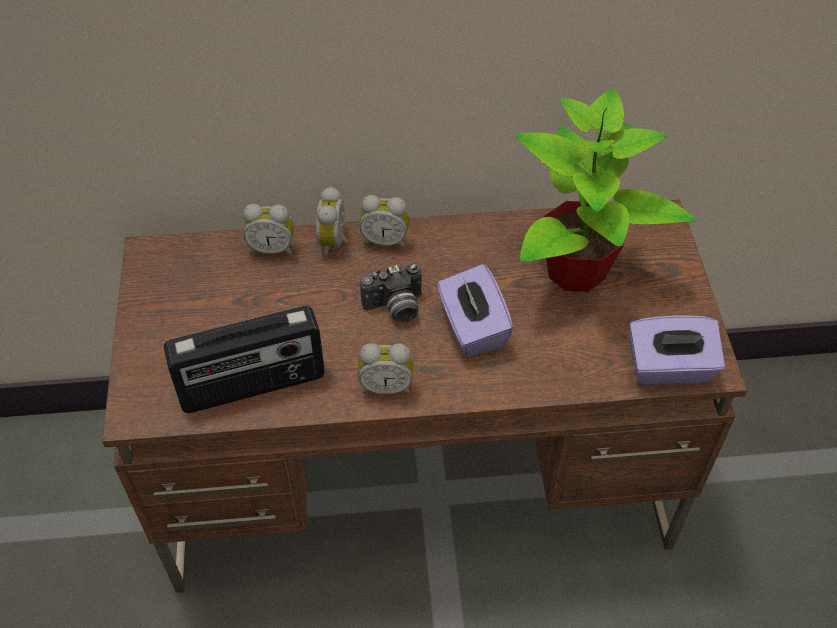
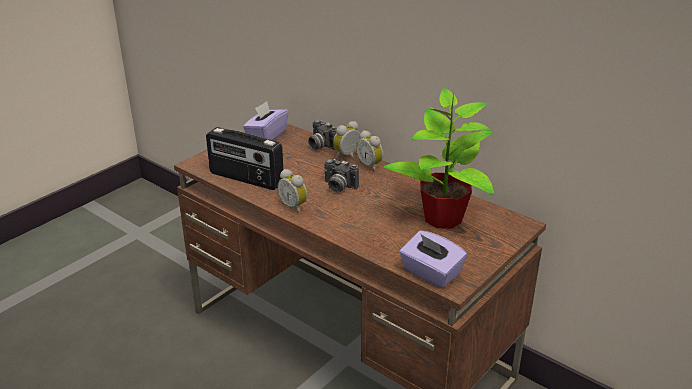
camera: 45 degrees right, 20 degrees down
(272, 248) = (320, 146): alarm clock -> camera
(472, 328) = (360, 210): purple tissue box -> purple tissue box (266, 136)

